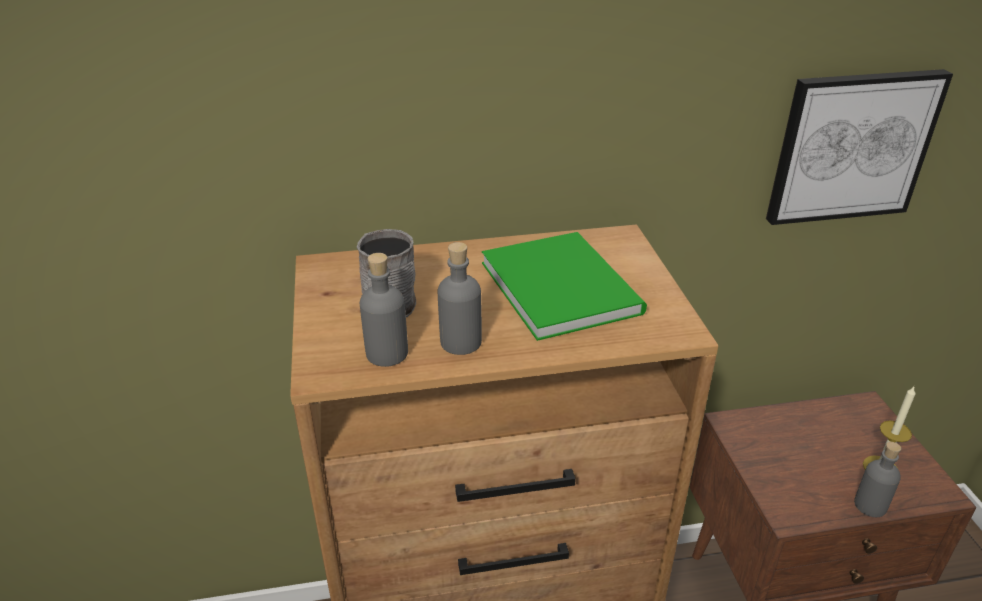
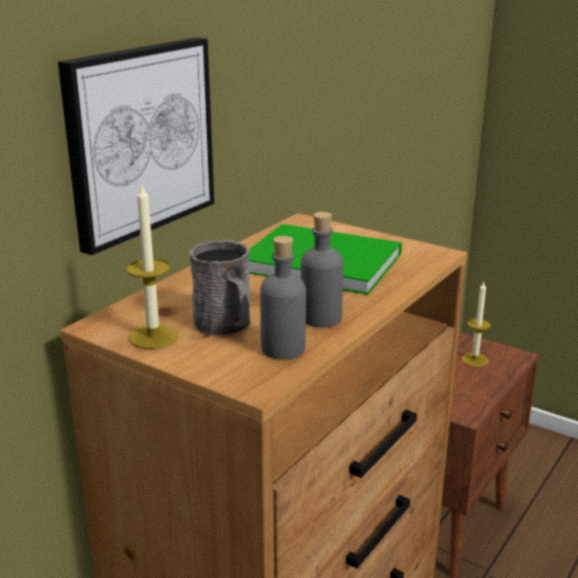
camera: 45 degrees left, 10 degrees down
(331, 293) = (153, 336): none -> candle
(851, 146) = (386, 119): picture -> picture (140, 140)
(870, 505) = (495, 382): grey bottle -> none

